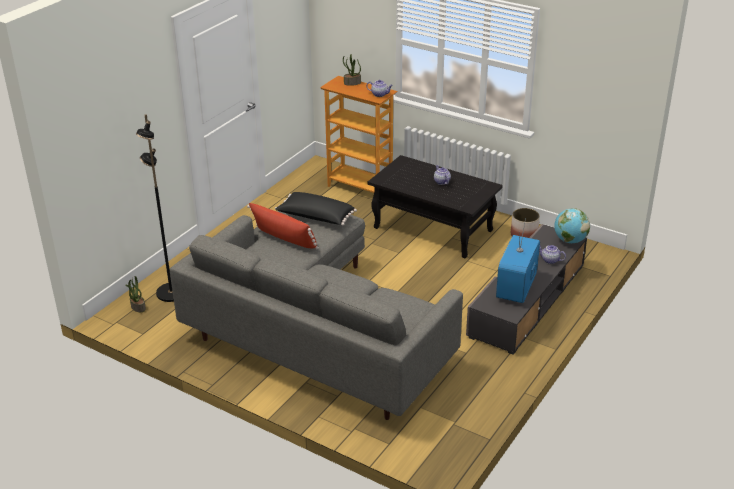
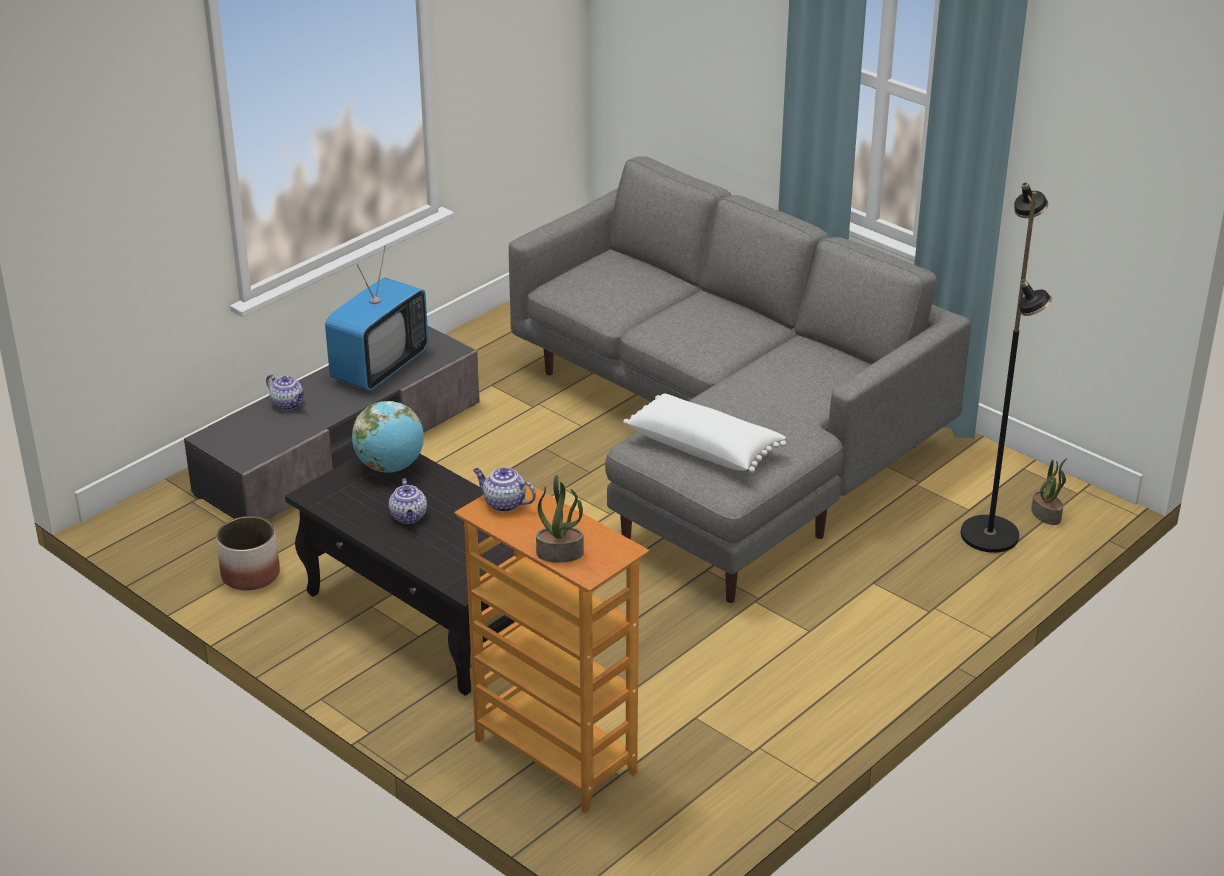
camera: 170 degrees left, 0 degrees up
(284, 239) = (770, 412): red pillow -> none
(315, 217) = (704, 447): black pillow -> white pillow
(570, 240) = (221, 435): globe -> globe (390, 467)

